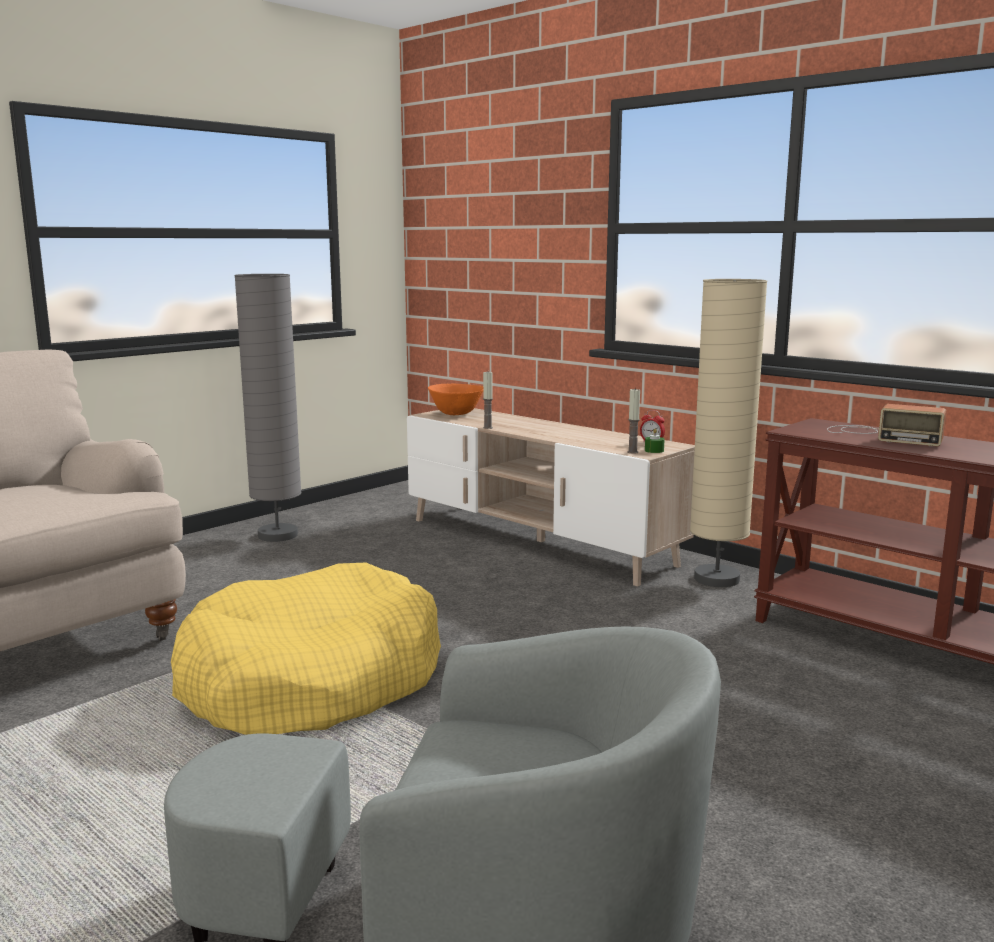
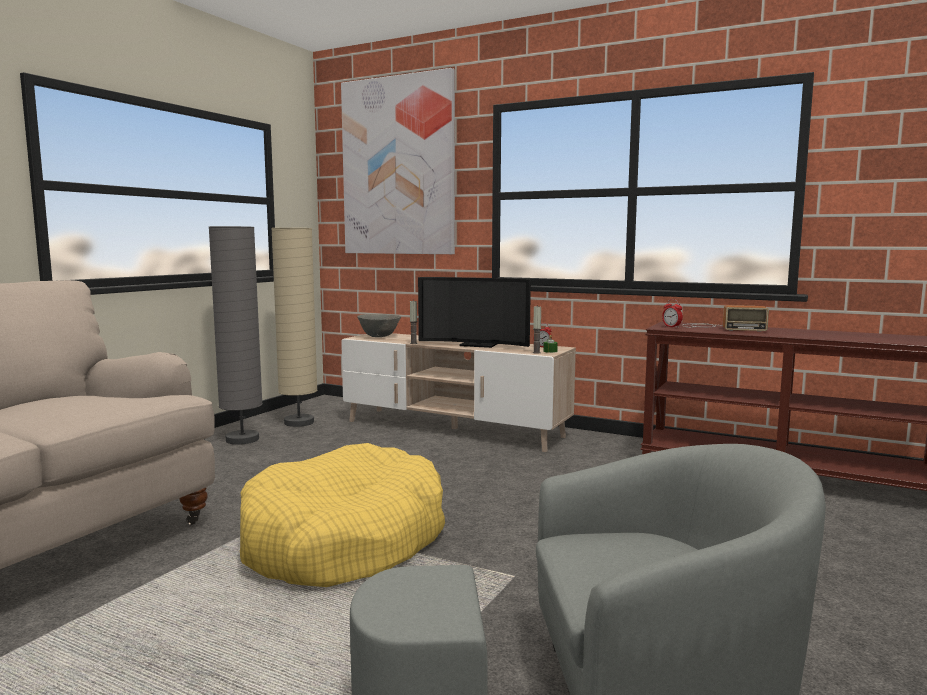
camera: 15 degrees left, 5 degrees down
(456, 414) = (379, 336): orange bowl -> grey bowl
(495, 185) = (398, 167): none -> picture
(567, 435) = (477, 345): none -> television
(716, 579) = (596, 443): beige floor lamp -> beige floor lamp (299, 422)
(807, 430) = (671, 327): none -> alarm clock

